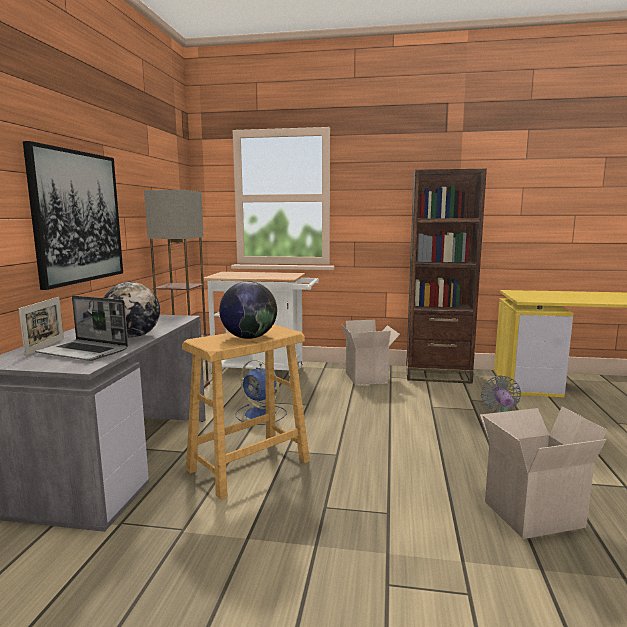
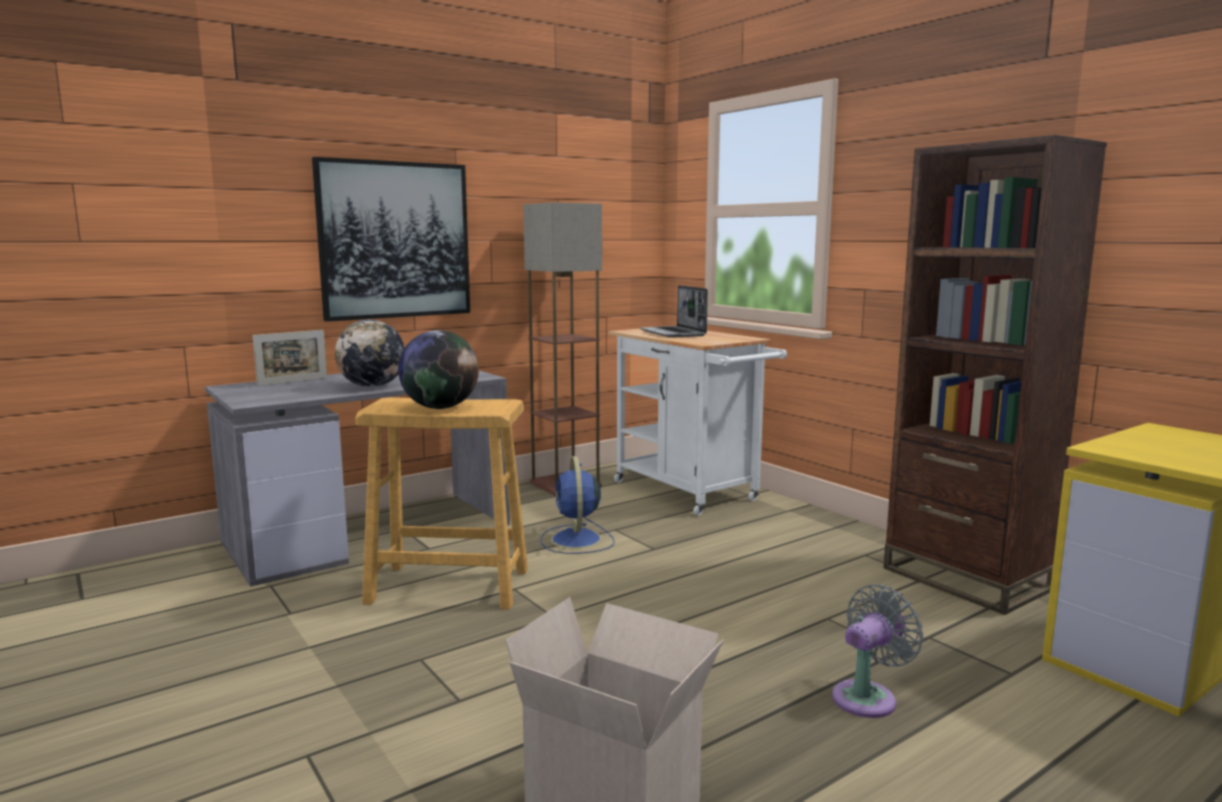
camera: 45 degrees right, 0 degrees up
(84, 351) = (297, 391): laptop -> laptop (673, 333)
(367, 378) = (822, 544): cardboard box -> none

